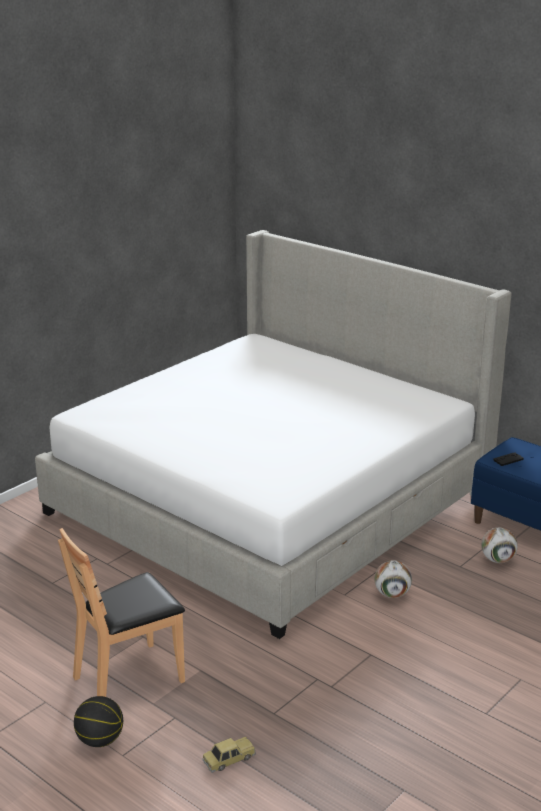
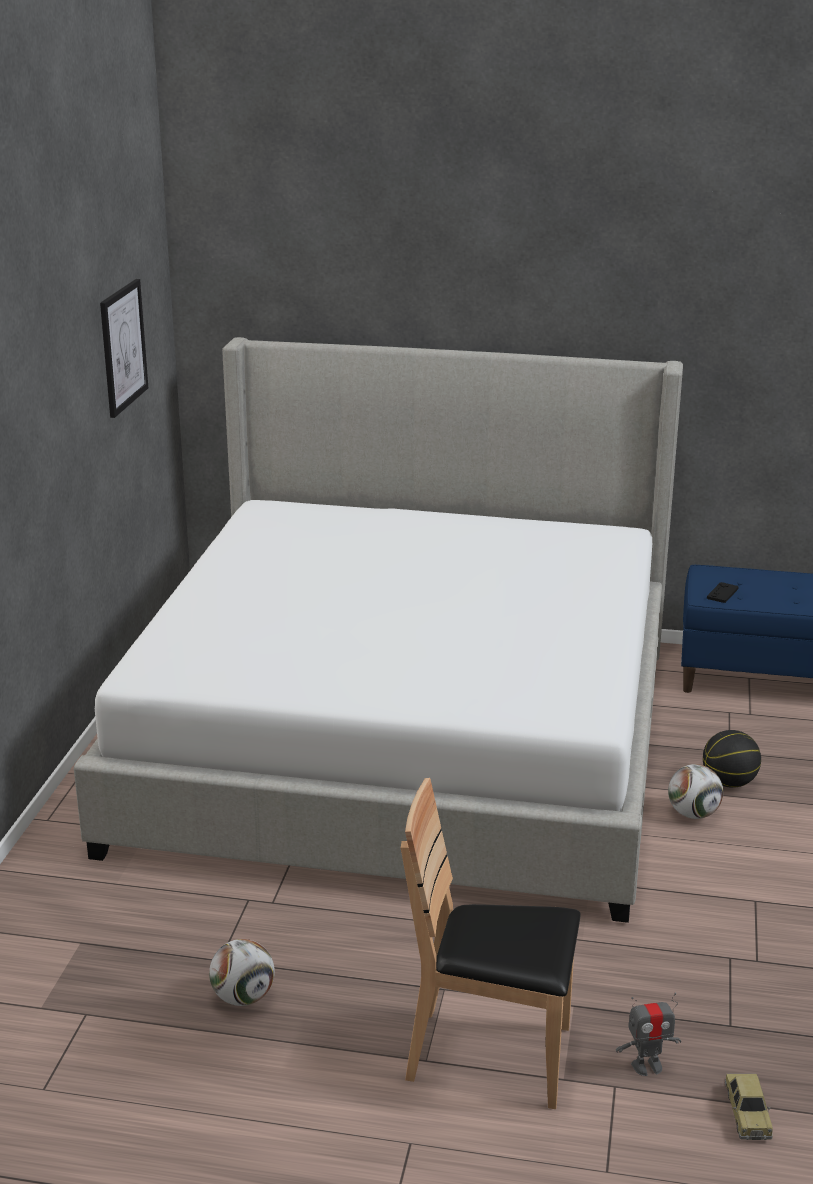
camera: 30 degrees left, 0 degrees up
(100, 740) = (552, 1164): basketball -> basketball (728, 782)
(129, 678) = (491, 1056): brown chair -> brown chair turned 75 degrees clockwise
(171, 225) = (123, 347): none -> picture
(203, 715) = (647, 1066): none -> toy robot
(229, 759) = (747, 1113): toy car -> toy car turned 150 degrees clockwise
(498, 560) = (761, 730): football -> football (243, 997)

